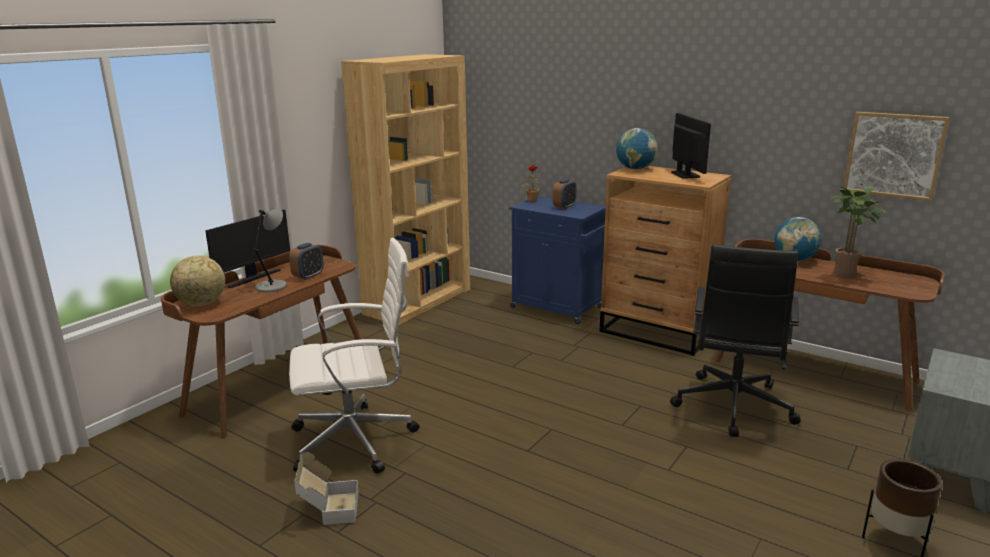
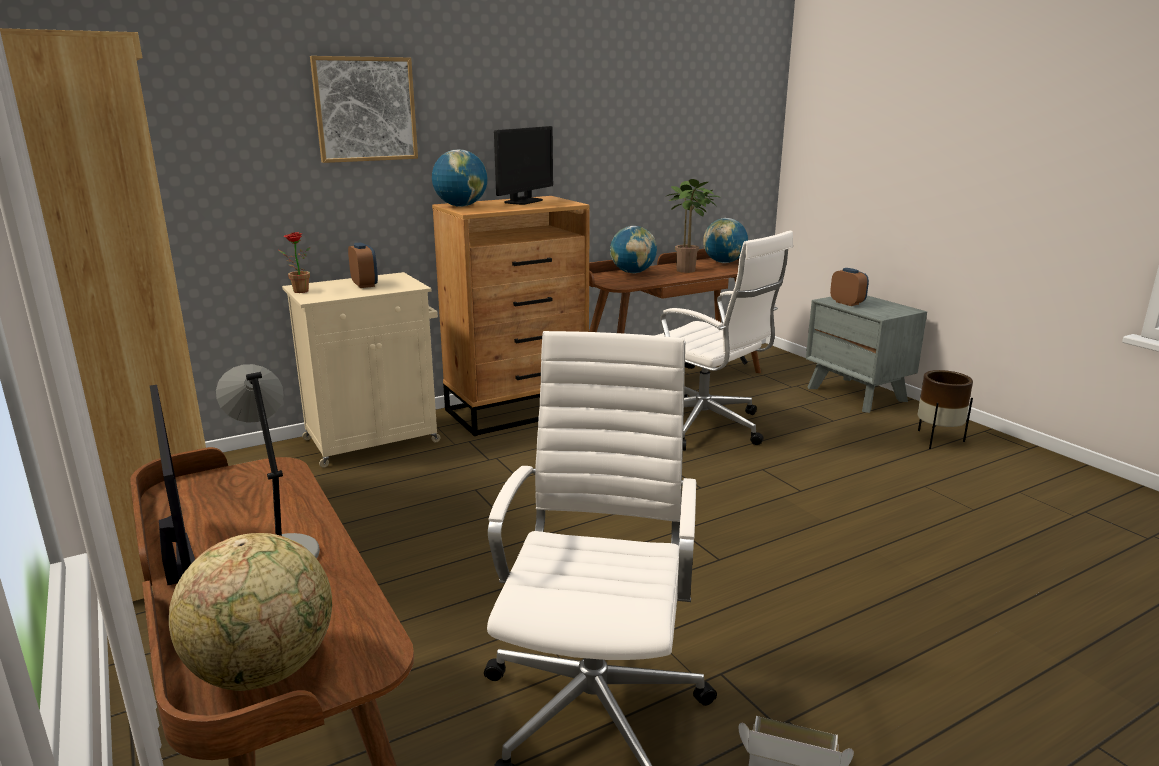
camera: 65 degrees left, 0 degrees up
(308, 276) = (280, 508): alarm clock -> alarm clock (847, 303)
(558, 308) = (374, 440): blue cabinet -> beige cabinet
(685, 174) = (523, 201): monitor -> monitor turned 105 degrees clockwise
(732, 407) = (706, 427): black office chair -> white office chair
(894, 155) = (681, 149): picture -> picture (365, 109)
(912, 282) = (724, 262): none -> globe

